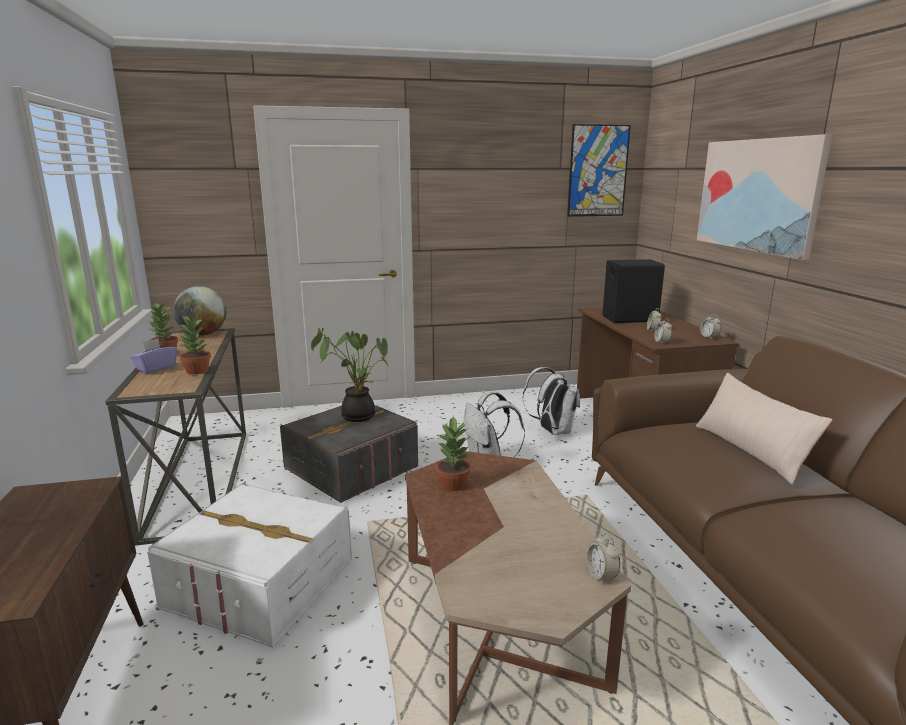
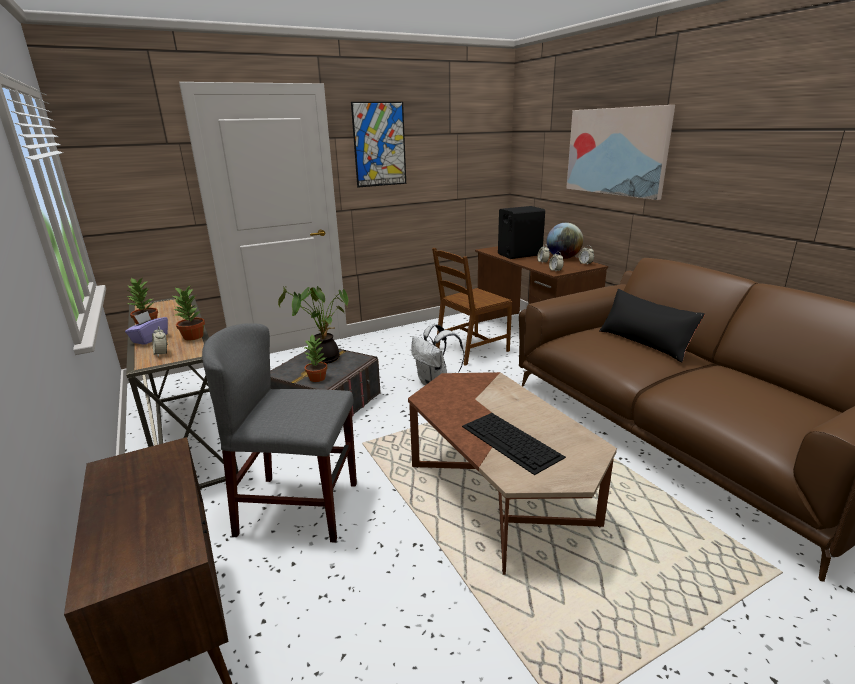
camera: 15 degrees left, 5 degrees up
(203, 334) = (168, 303): globe -> globe (563, 258)
(260, 584) = (299, 508): white storage box -> grey chair
(453, 484) = (451, 400): potted plant -> potted plant (317, 378)
(495, 550) = (512, 441): none -> keyboard
(552, 431) = (471, 350): white backpack -> brown chair
(598, 171) = (478, 135): picture -> picture (379, 144)
(601, 575) = (594, 445): alarm clock -> alarm clock (162, 354)
(751, 450) = (644, 343): beige pillow -> black pillow

